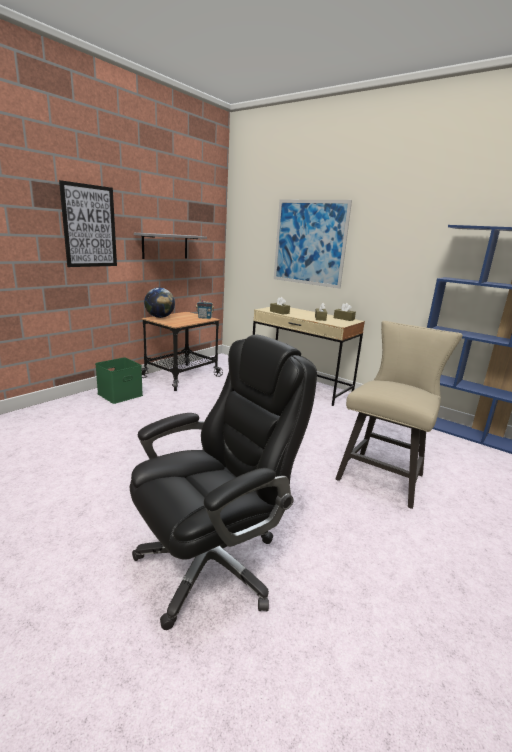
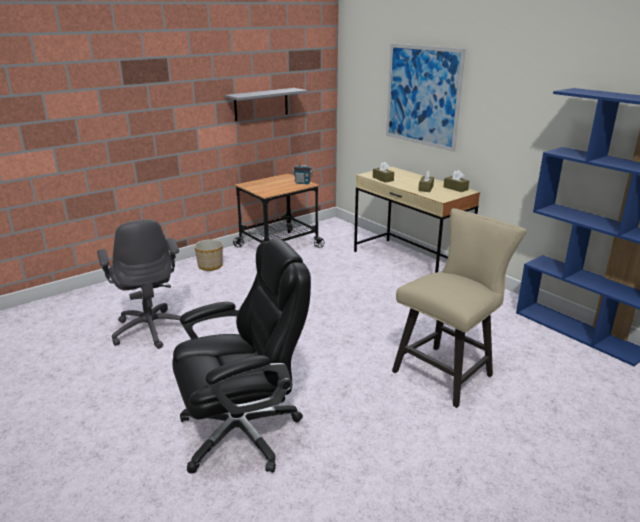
camera: 15 degrees right, 5 degrees up
(71, 457) = (150, 329): none -> grey office chair
(89, 226) = (177, 95): picture -> none
(120, 394) = (210, 266): green storage box -> planter
(160, 317) = (254, 183): globe -> none

